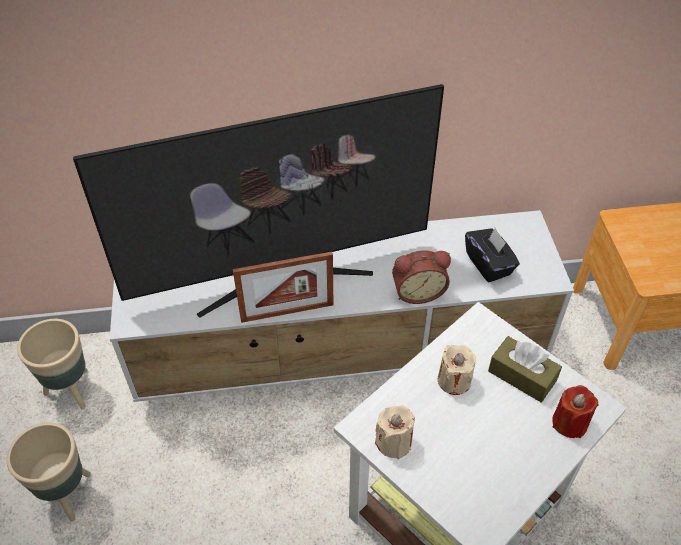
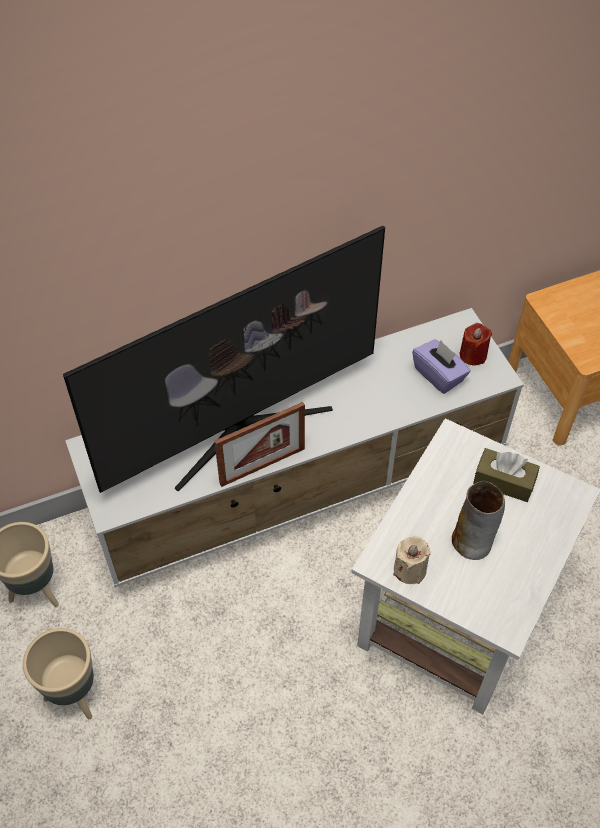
camera: 15 degrees left, 5 degrees up
(417, 291) = (380, 417): alarm clock -> none
(454, 380) = (445, 500): beige candle -> none
(470, 429) = (472, 541): none -> vase
(489, 264) = (439, 375): black tissue box -> purple tissue box
(569, 423) = (556, 515): red candle -> red candle (473, 355)

